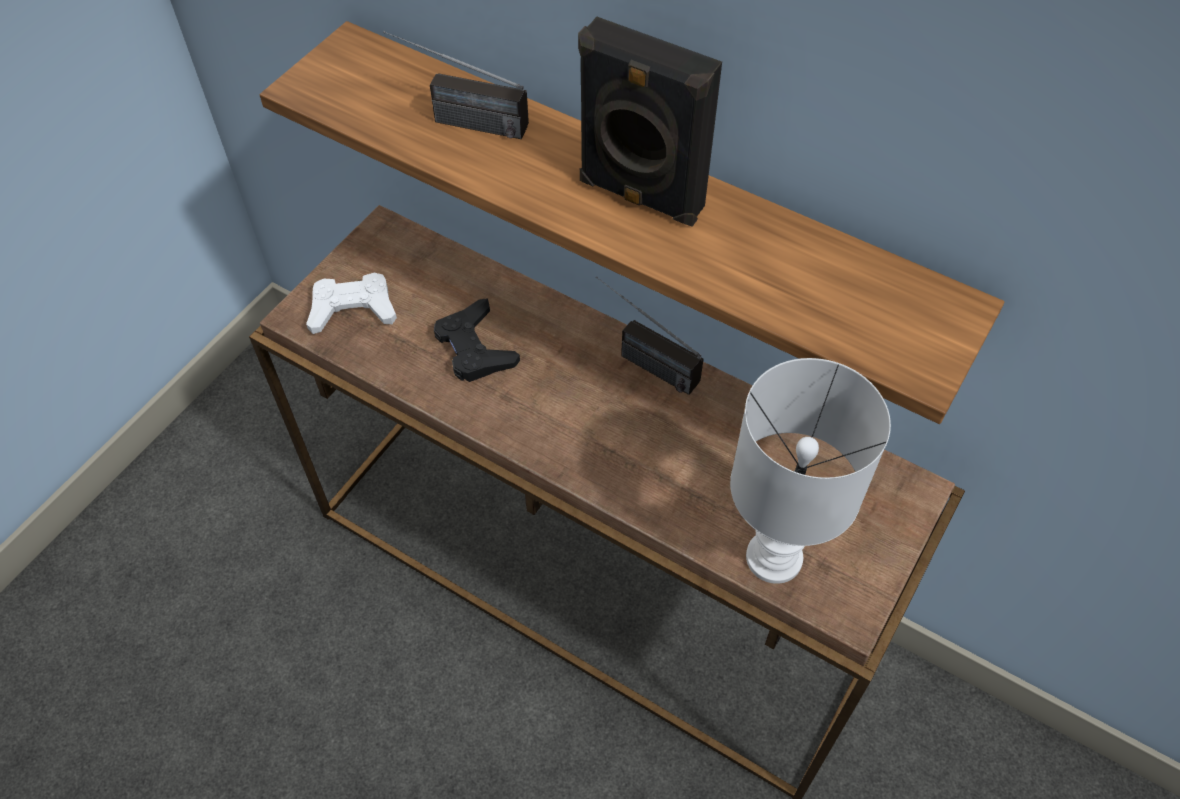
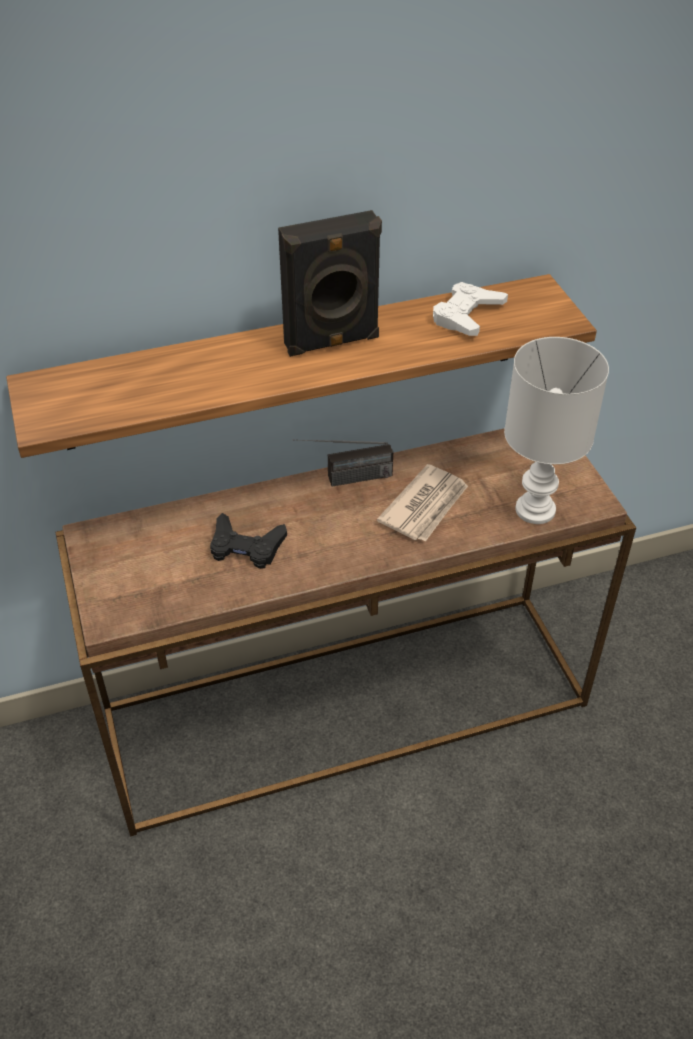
camera: 50 degrees left, 10 degrees down
(352, 309) = (138, 588): white game controller -> white game controller (467, 315)
(457, 120) = (173, 376): radio -> none
(674, 453) = (425, 506): none -> newspaper

